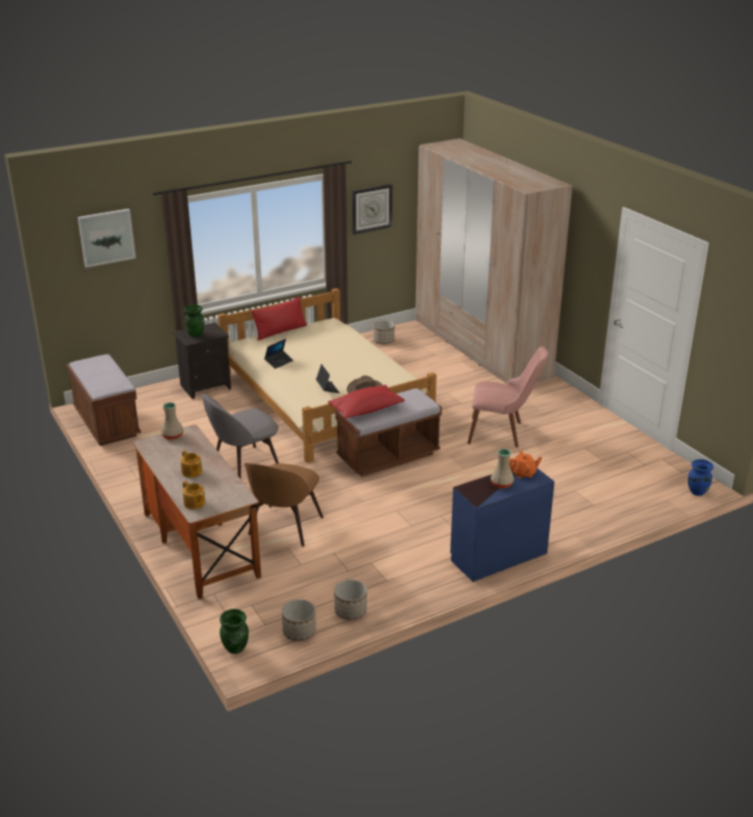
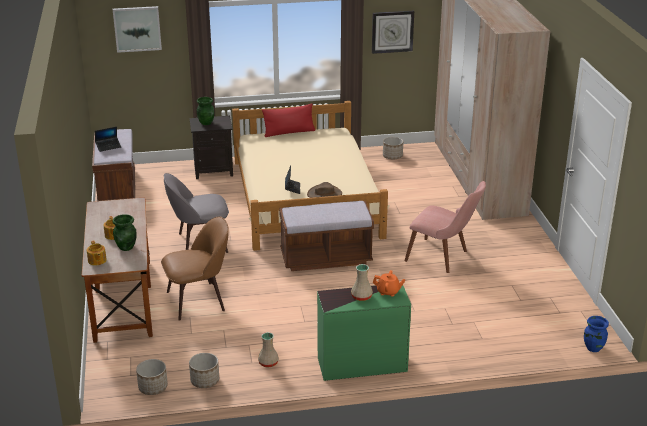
camera: 20 degrees right, 0 degrees up
(172, 436) = (119, 203): beige vase -> beige vase (267, 363)
(236, 648) = (96, 388): green vase -> green vase (126, 247)
(279, 362) = (268, 158): laptop -> laptop (108, 146)
(284, 527) = (198, 300): brown chair -> brown chair turned 150 degrees counterclockwise
(366, 410) = (303, 212): red pillow -> none
(497, 556) = (361, 364): blue dresser -> green dresser

